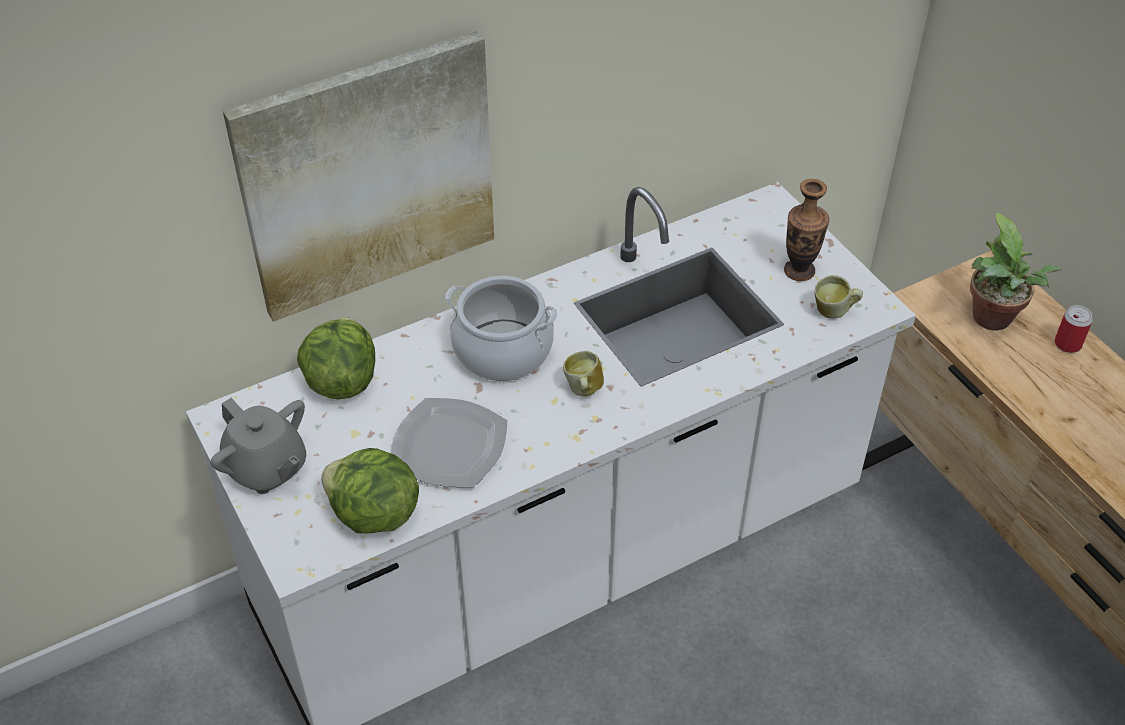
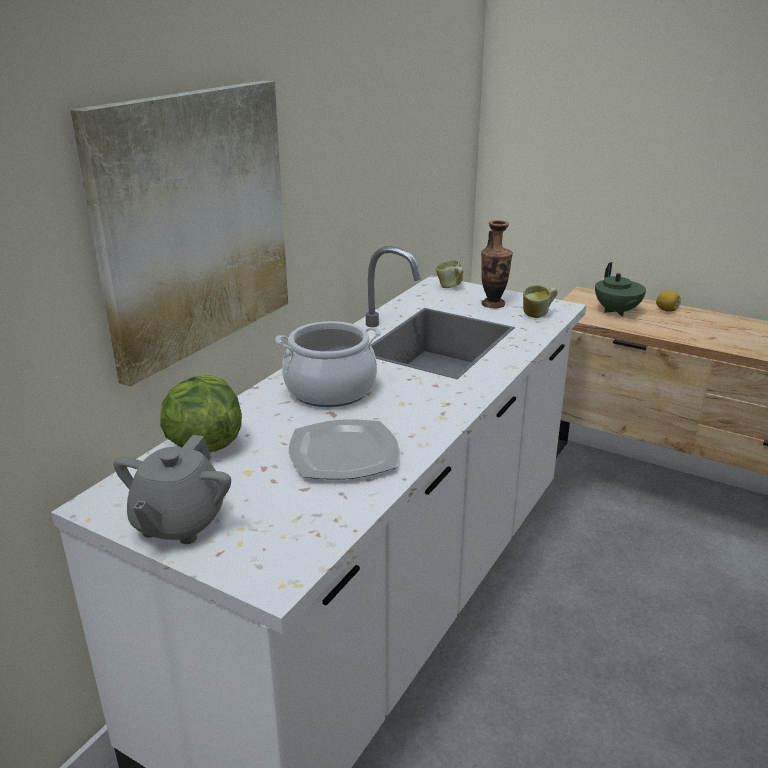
camera: 30 degrees left, 20 degrees down
(267, 468) = (178, 523): grey teapot -> grey teapot turned 90 degrees clockwise
(373, 515) = (320, 519): lettuce -> none
(582, 391) = (417, 392): mug -> mug (450, 287)
(994, 321) = (616, 311): potted plant -> green teapot
(1067, 344) = (666, 310): can -> lemon

